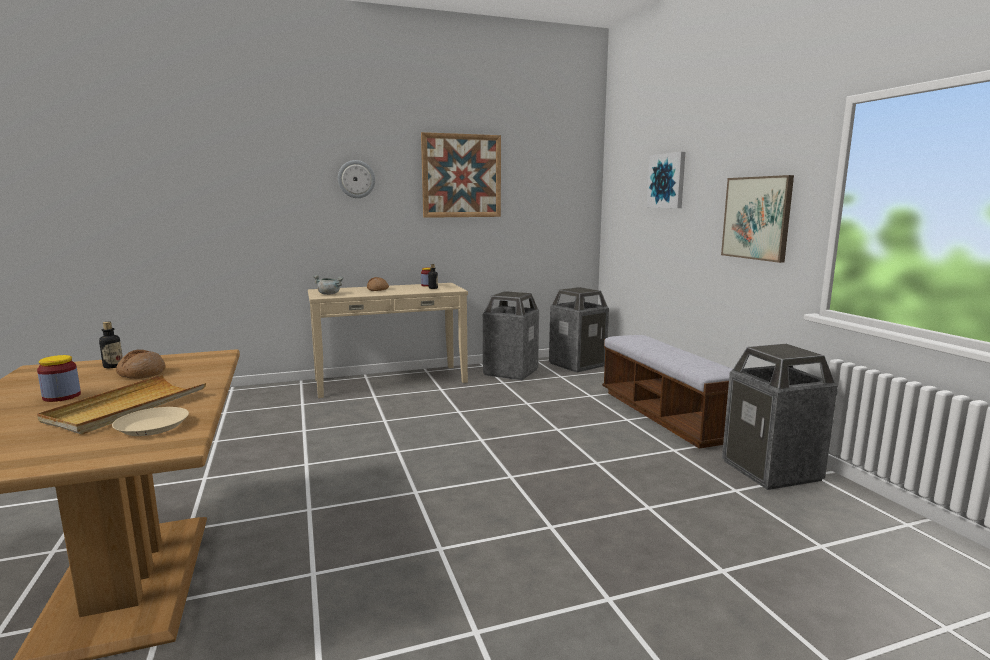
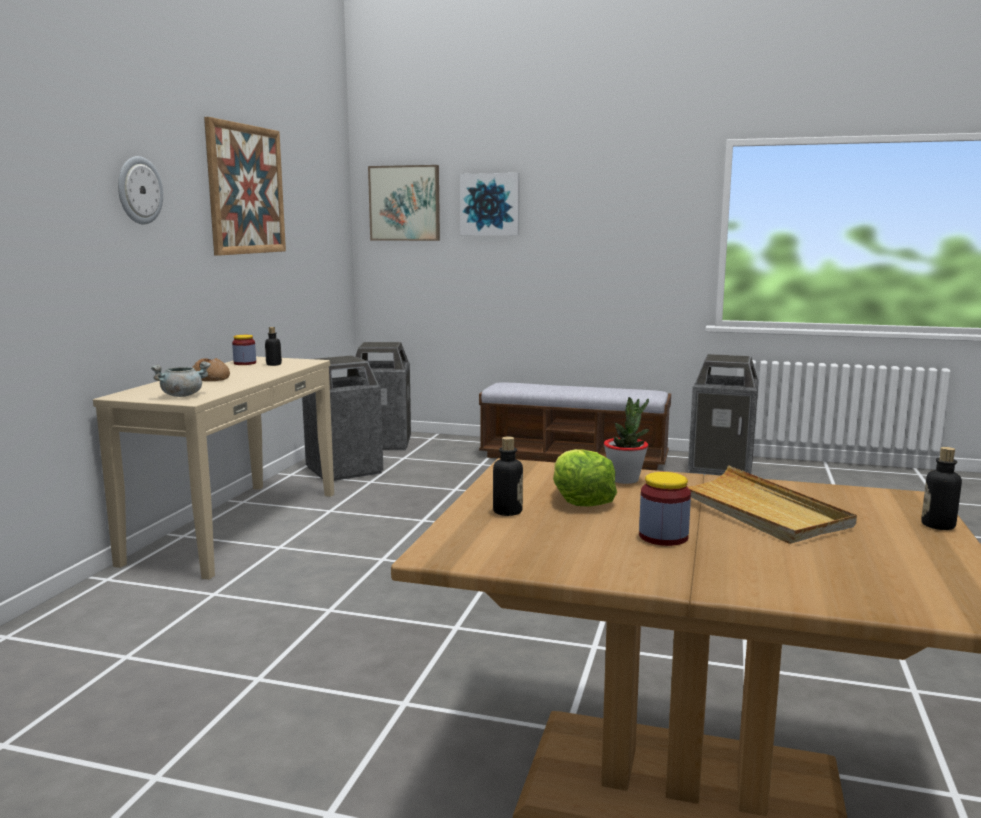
camera: 55 degrees left, 0 degrees up
(89, 458) = (938, 525): none -> bottle
(141, 373) = (580, 500): bread -> lettuce
(153, 427) = (842, 502): beige plate -> none
(195, 375) = (624, 480): none -> potted plant
(757, 218) = (633, 243): picture -> picture (404, 203)

